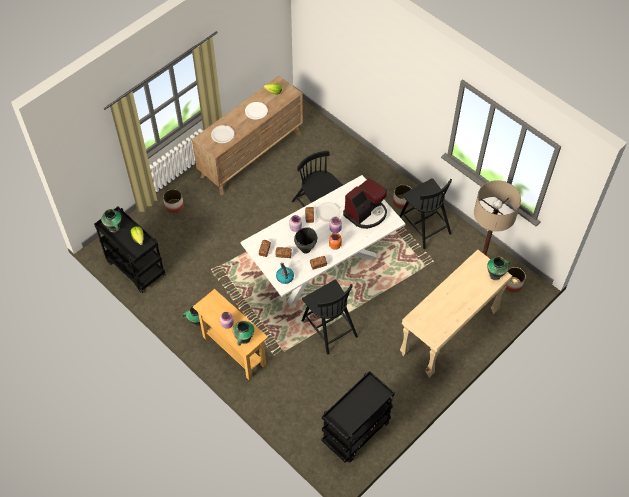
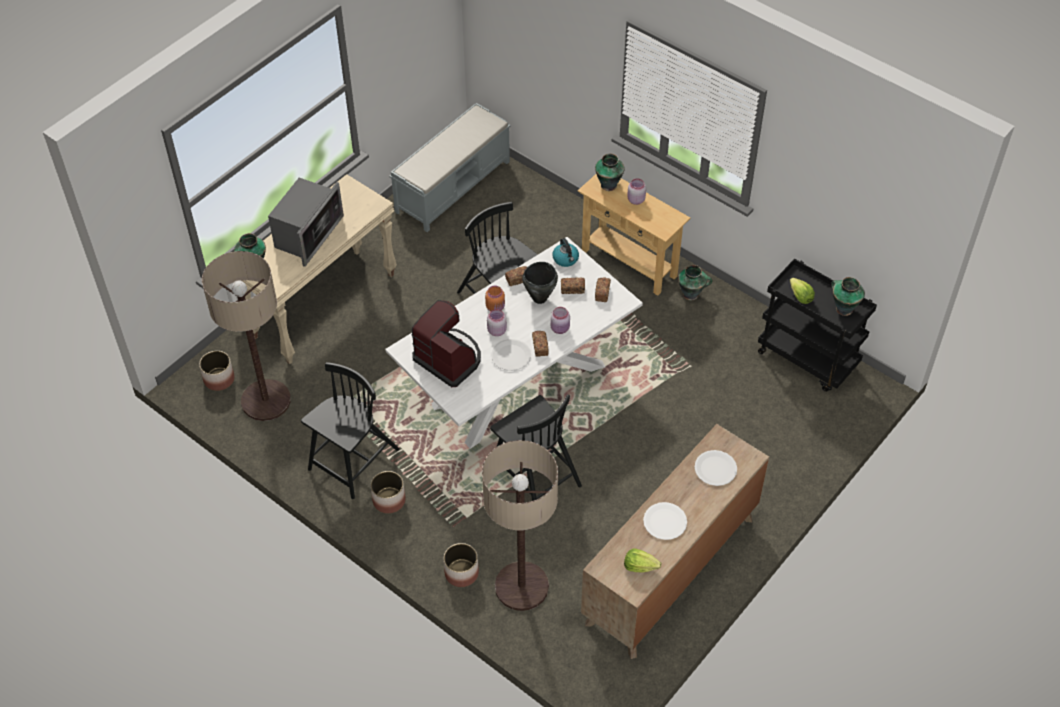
camera: 175 degrees right, 5 degrees down
(174, 206) = (780, 461): planter -> planter (461, 573)
(331, 153) = (521, 586): none -> floor lamp
(356, 434) = (453, 186): black cart -> grey bench
(366, 213) = (449, 359): coffee machine -> coffee machine turned 90 degrees clockwise
(423, 225) = (353, 461): black chair -> black chair turned 75 degrees clockwise
(461, 297) = (307, 234): none -> microwave

